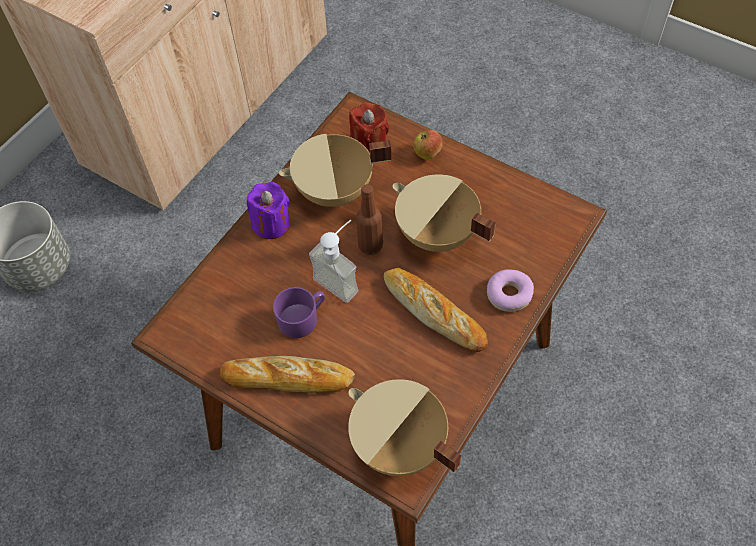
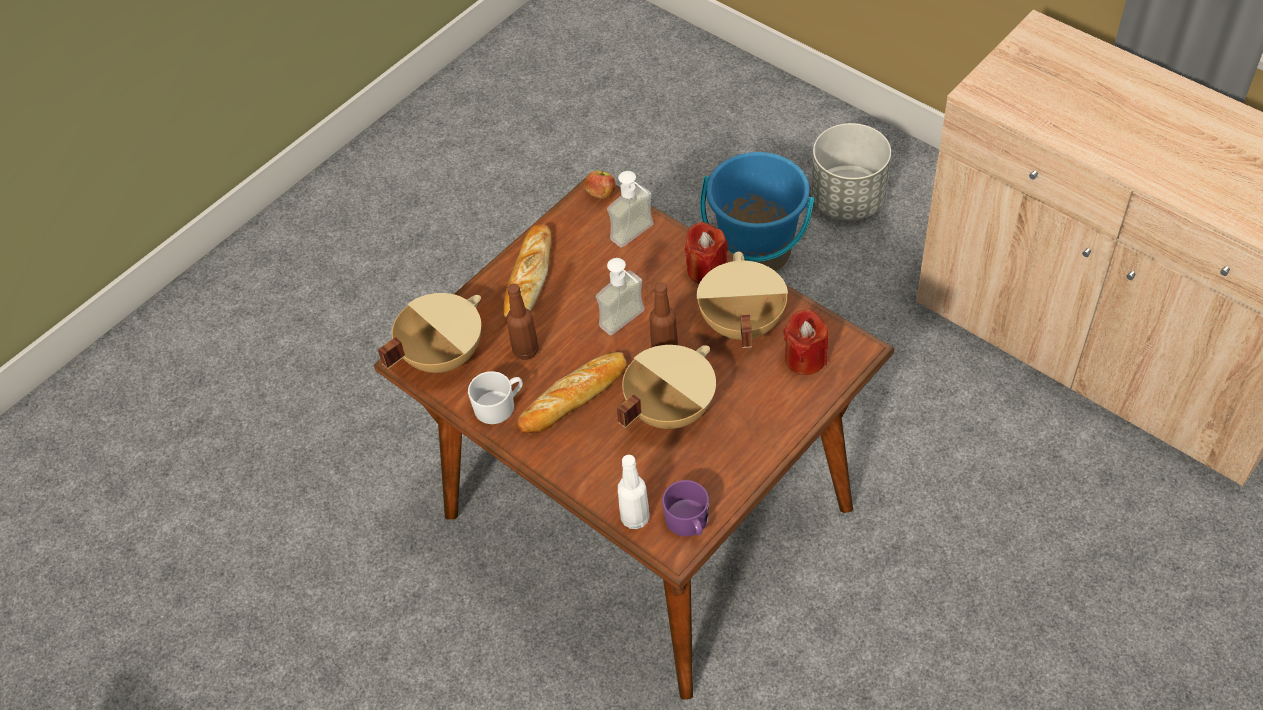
camera: 100 degrees right, 5 degrees down
(94, 335) = (756, 251): none -> blue bucket
(230, 285) = (638, 237): none -> soap dispenser
(271, 224) = (706, 269): purple candle -> red candle
(302, 318) = (589, 291): purple mug -> purple mug (689, 523)
(384, 364) = (526, 351): none -> brown bottle
(427, 153) = (785, 412): apple -> apple (601, 194)
(454, 376) = (499, 405): none -> white mug
(509, 294) = (581, 465): donut -> none
(554, 246) = (635, 518): none -> white bottle

